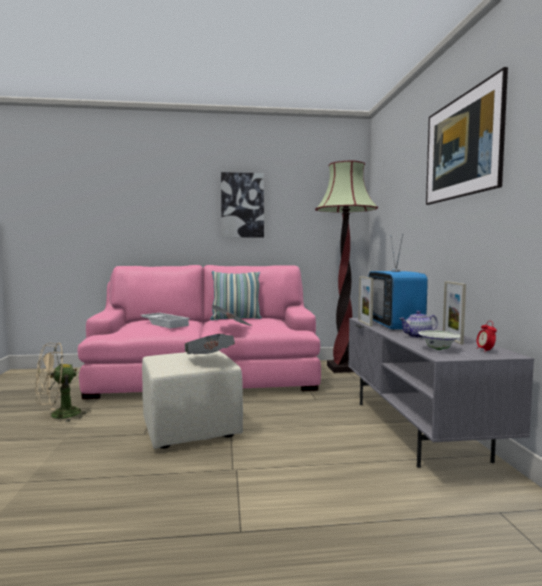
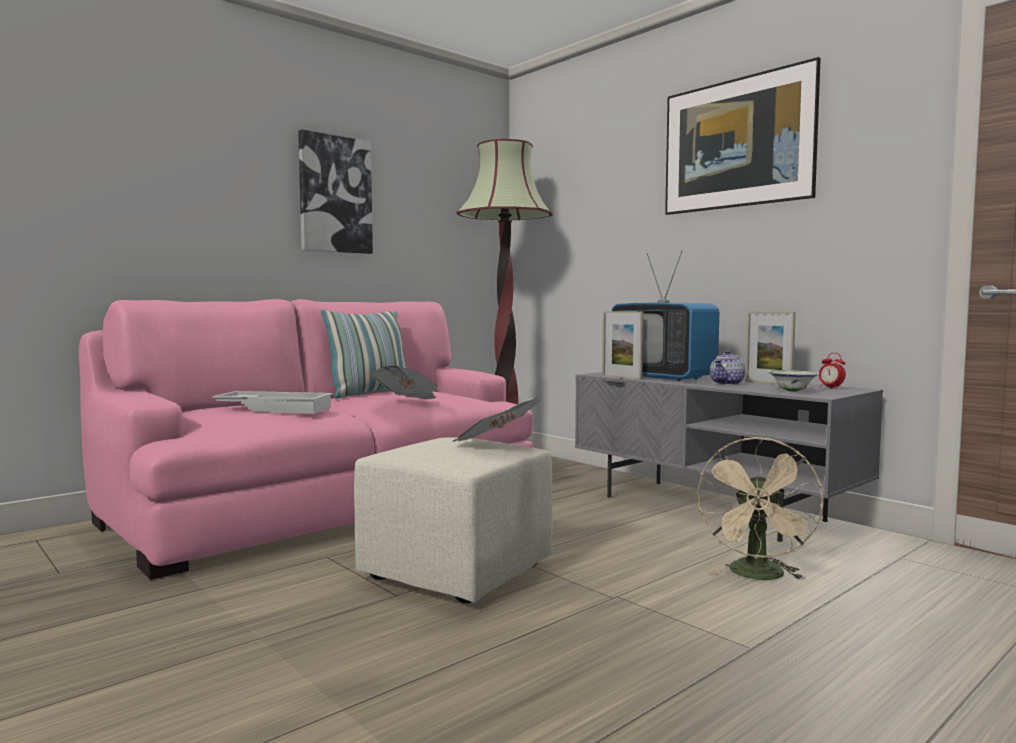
camera: 35 degrees left, 0 degrees up
(59, 416) = (163, 614): beige fan -> beige fan (758, 576)

